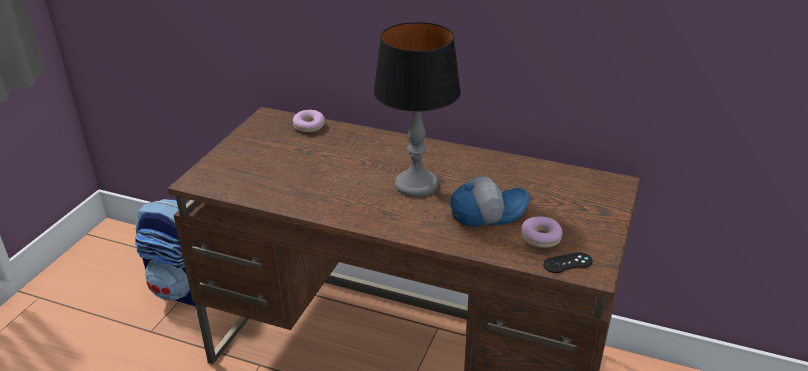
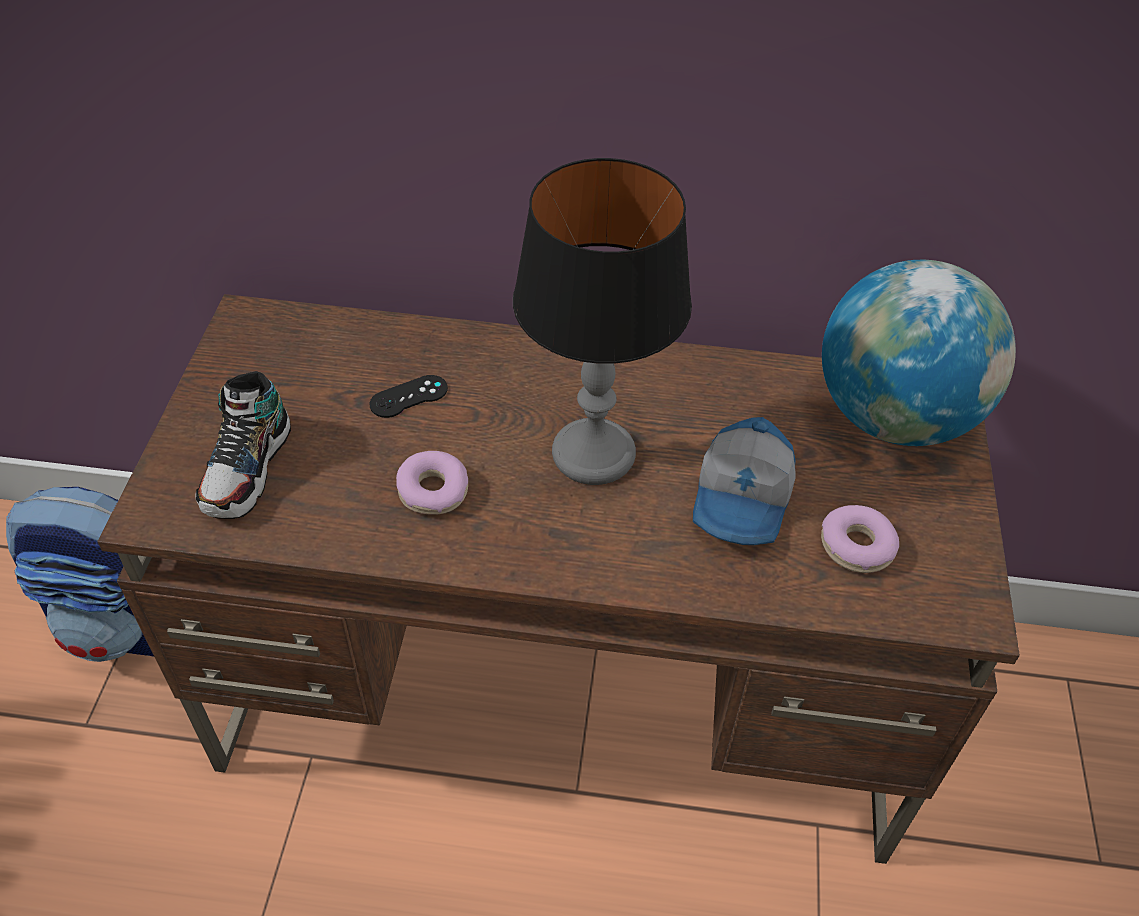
camera: 15 degrees left, 15 degrees up
(246, 170) = (248, 469): none -> shoe
(309, 126) = (338, 333): donut -> donut (433, 491)
(487, 212) = (744, 500): cap -> cap turned 135 degrees clockwise
(567, 263) = (921, 600): black game controller -> black game controller (409, 397)
(584, 189) = (894, 417): none -> globe

